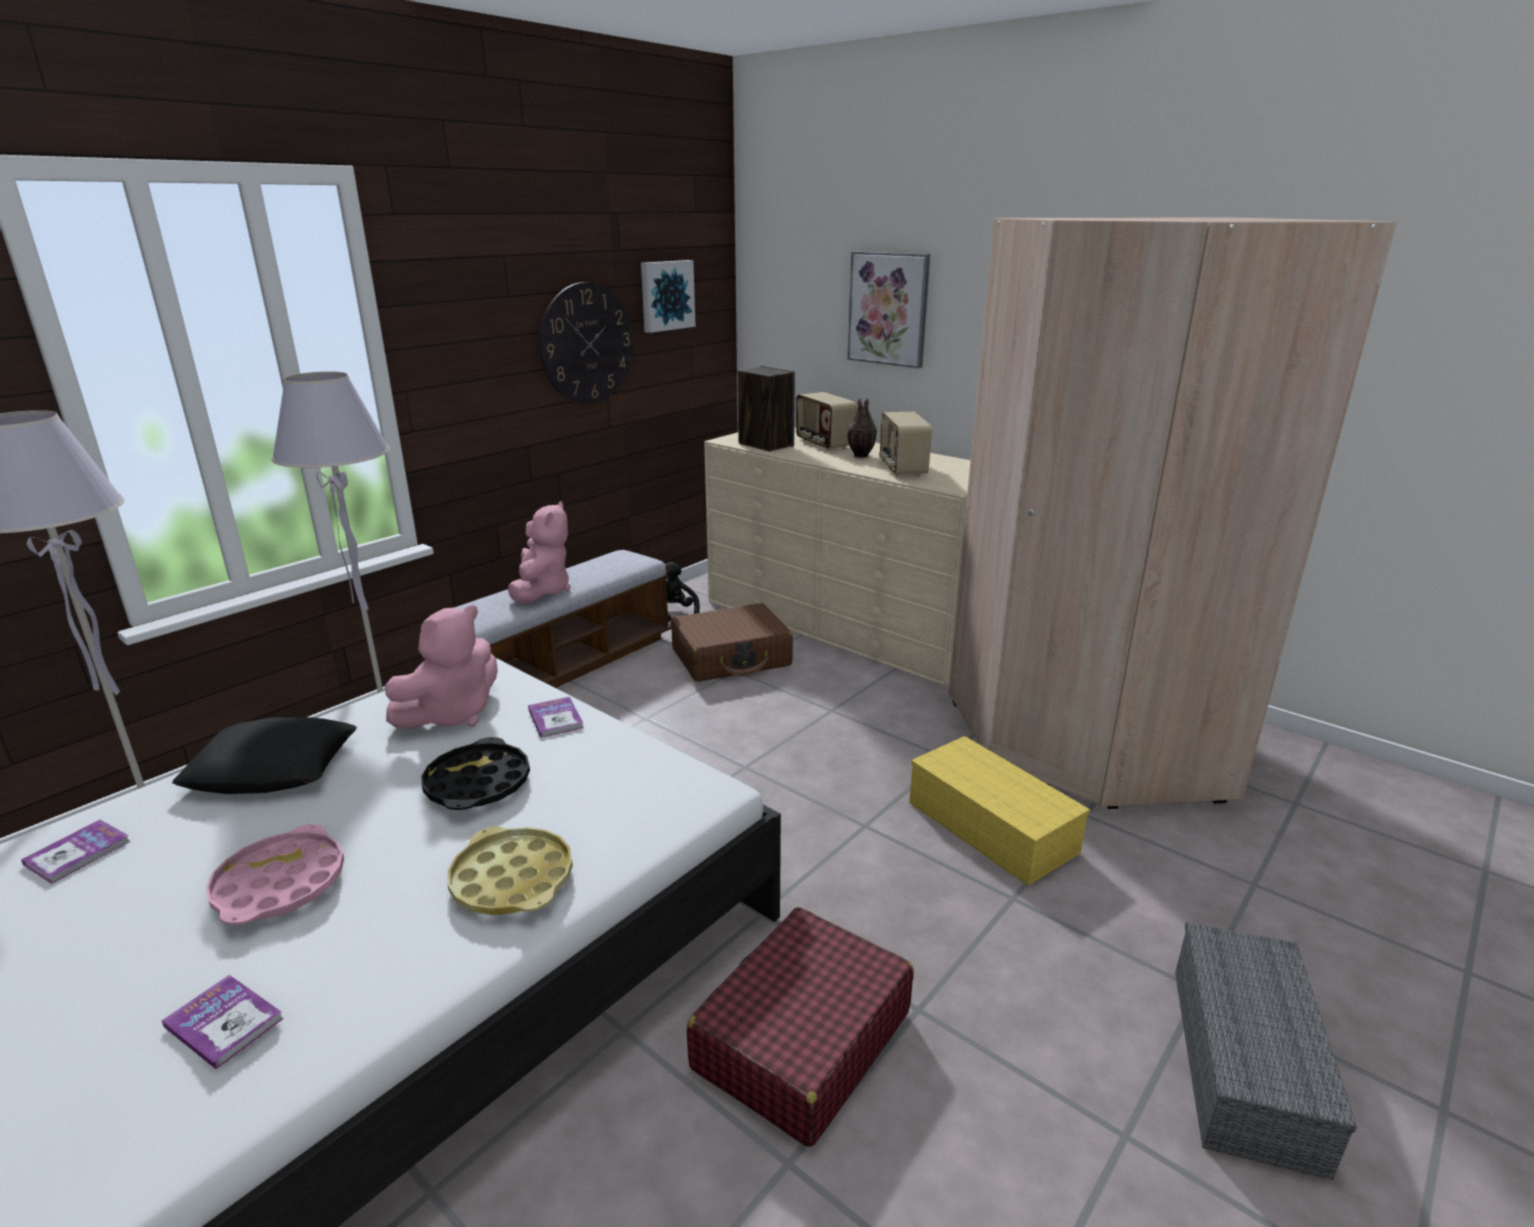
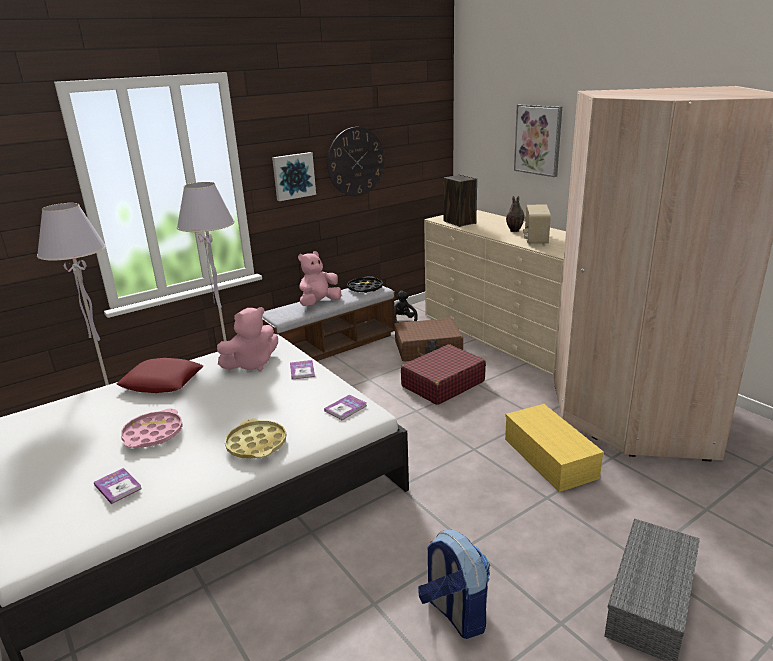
camera: 15 degrees right, 0 degrees up
(78, 853) = (73, 411): book -> book (345, 408)
(273, 767) = (162, 382): black pillow -> red pillow
(477, 783) = (254, 398): black tray -> black tray (365, 288)
(542, 591) = (319, 303): pink plush toy -> pink plush toy turned 150 degrees counterclockwise
(666, 295) = (406, 132): picture -> picture (293, 176)
(801, 1040) = (400, 550): red suitcase -> red suitcase (442, 384)
(824, 444) = (495, 222): radio -> none
(940, 1152) = (454, 613): none -> backpack

